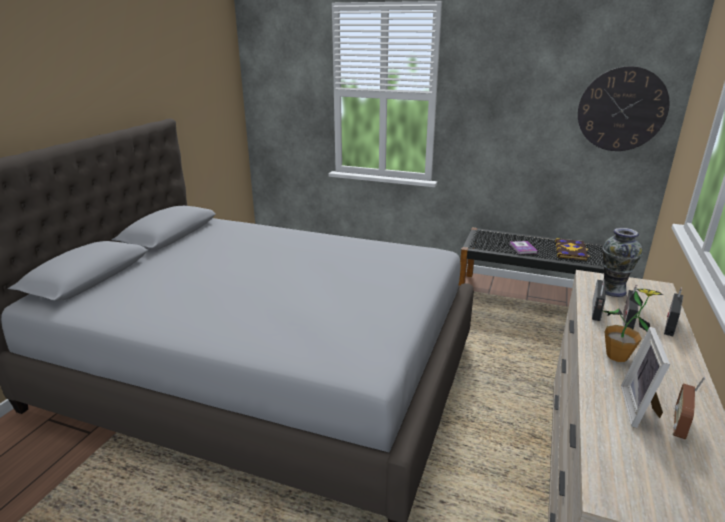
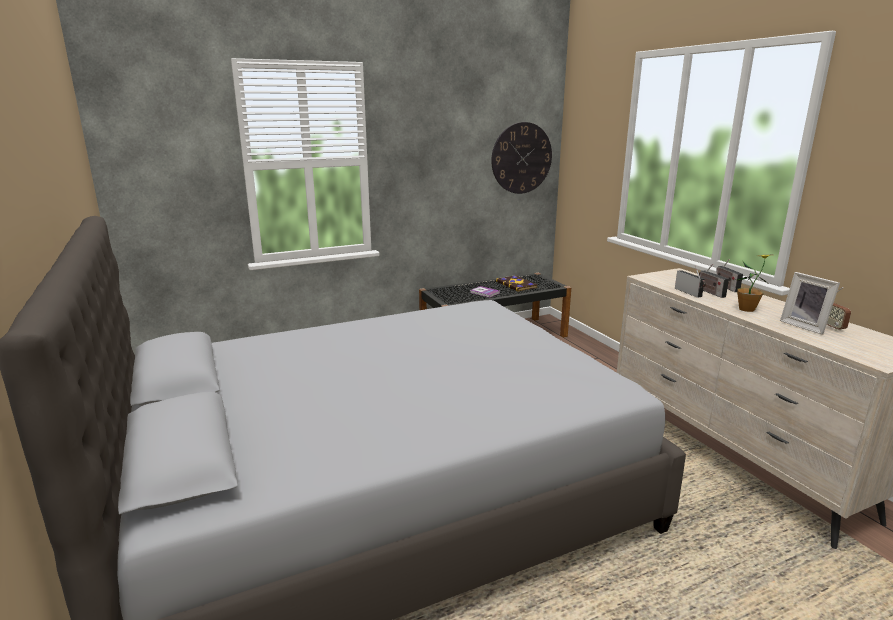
camera: 45 degrees left, 5 degrees down
(611, 290) = (668, 280): vase -> none

